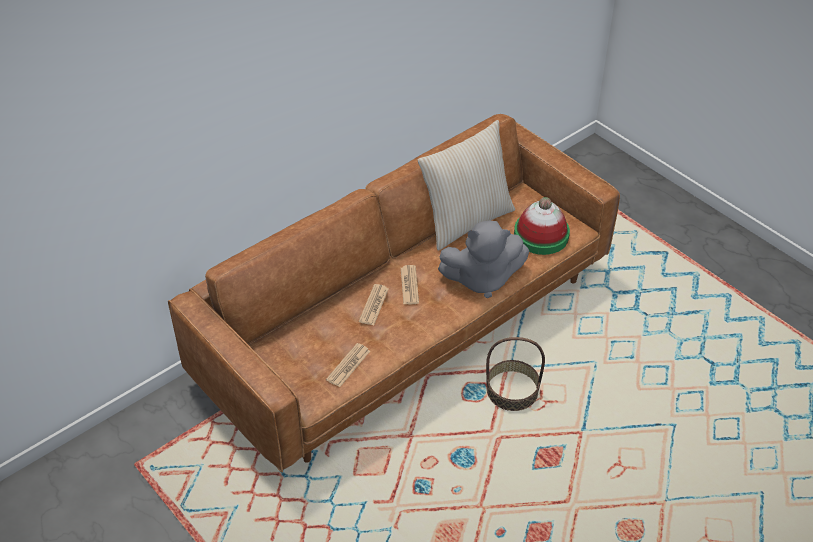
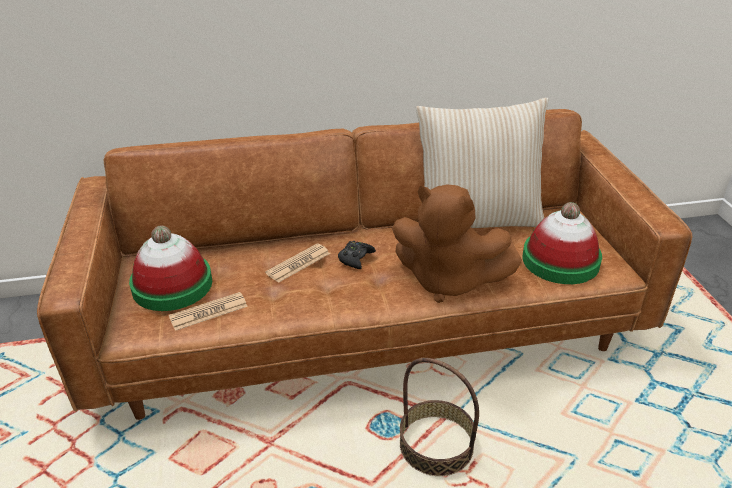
camera: 30 degrees right, 10 degrees down
(302, 357) = (172, 285): none -> hat
(409, 285) = (355, 258): newspaper -> black game controller
(482, 279) = (447, 281): grey plush toy -> brown plush toy

